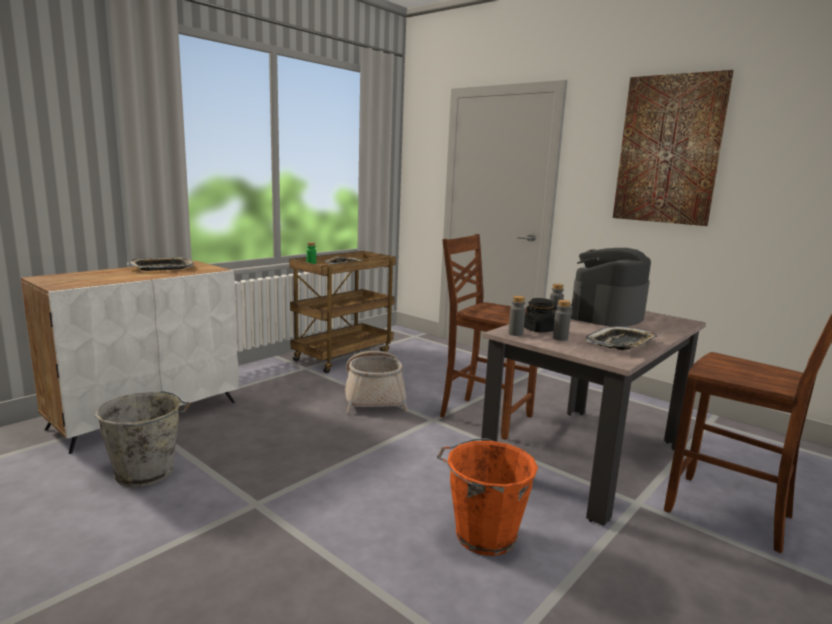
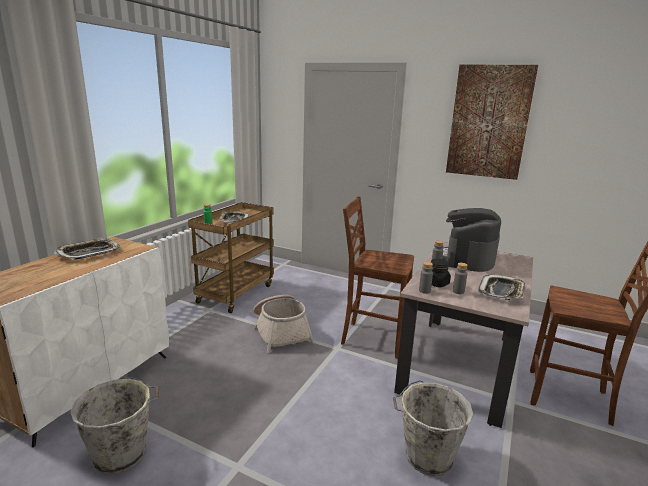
camera: 15 degrees left, 5 degrees up
(483, 535) = (426, 456): orange bucket -> grey bucket

